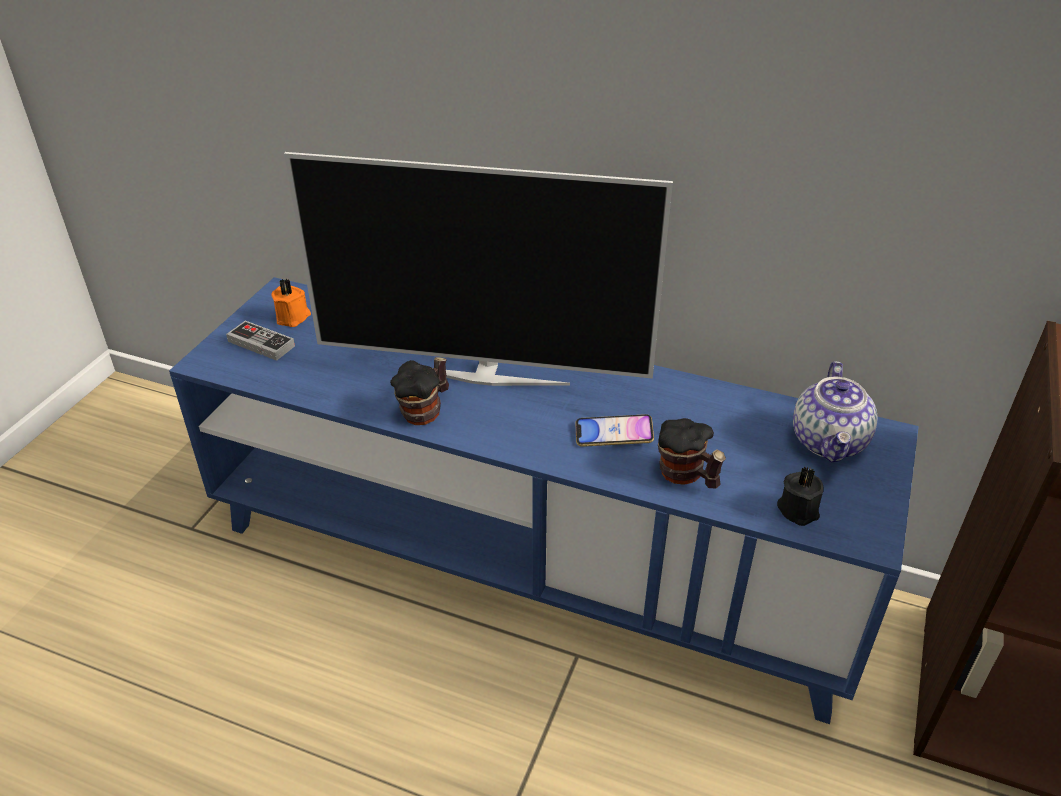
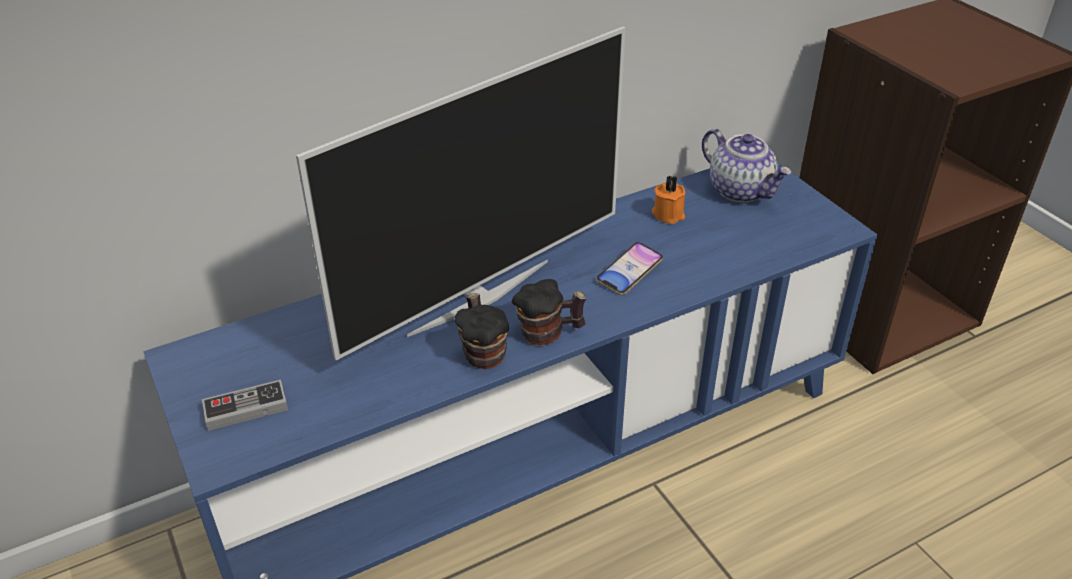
camera: 50 degrees left, 0 degrees up
(293, 317) = (235, 368): orange candle -> orange candle (668, 213)
(686, 477) = (710, 265): mug -> mug (548, 333)
(798, 509) = (789, 238): black candle -> none

